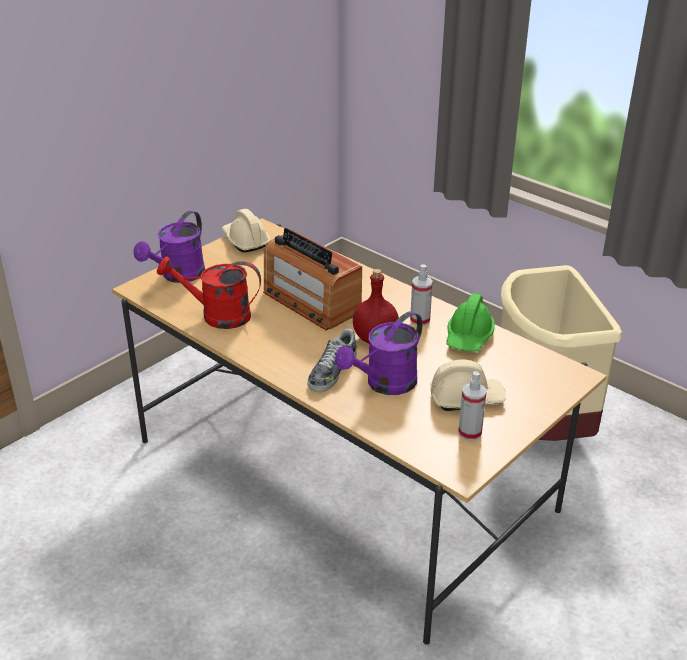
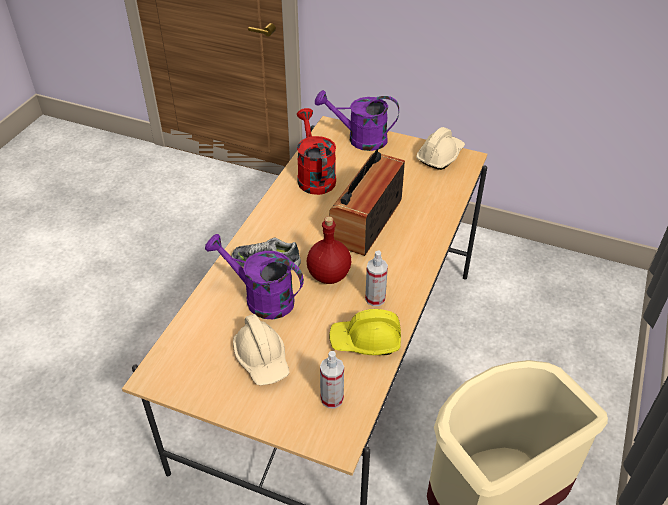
camera: 70 degrees right, 10 degrees up
(469, 337) = (366, 341): green hard hat -> yellow hard hat
(470, 433) = (211, 372): spray bottle -> spray bottle (332, 399)

